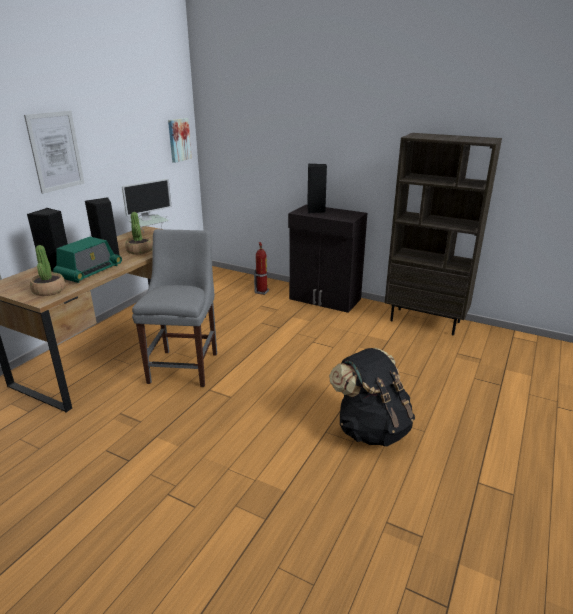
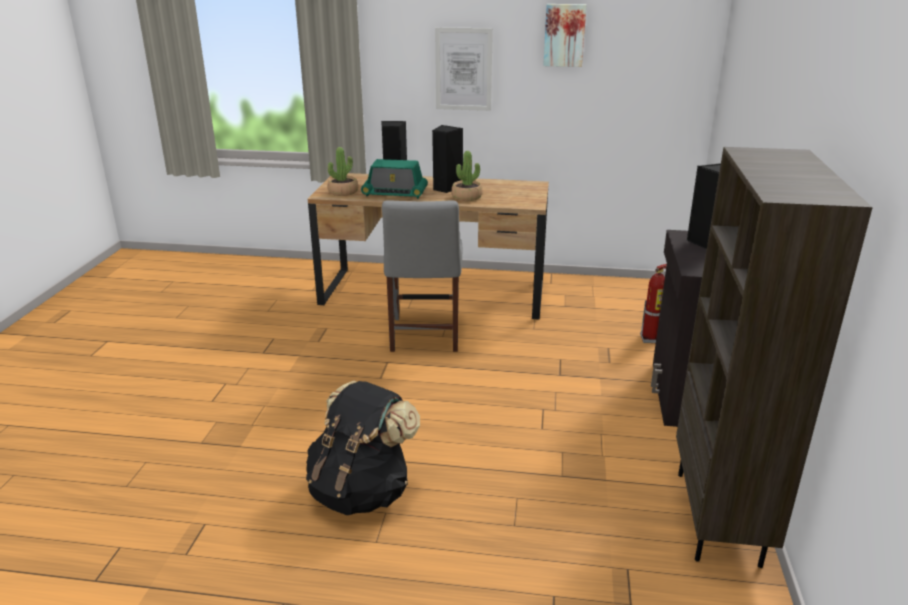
camera: 70 degrees right, 0 degrees up
(151, 237) = (514, 191): monitor -> none
(178, 140) = (672, 87): picture -> picture (564, 35)
(185, 365) = (424, 336): grey chair -> grey chair turned 105 degrees clockwise

